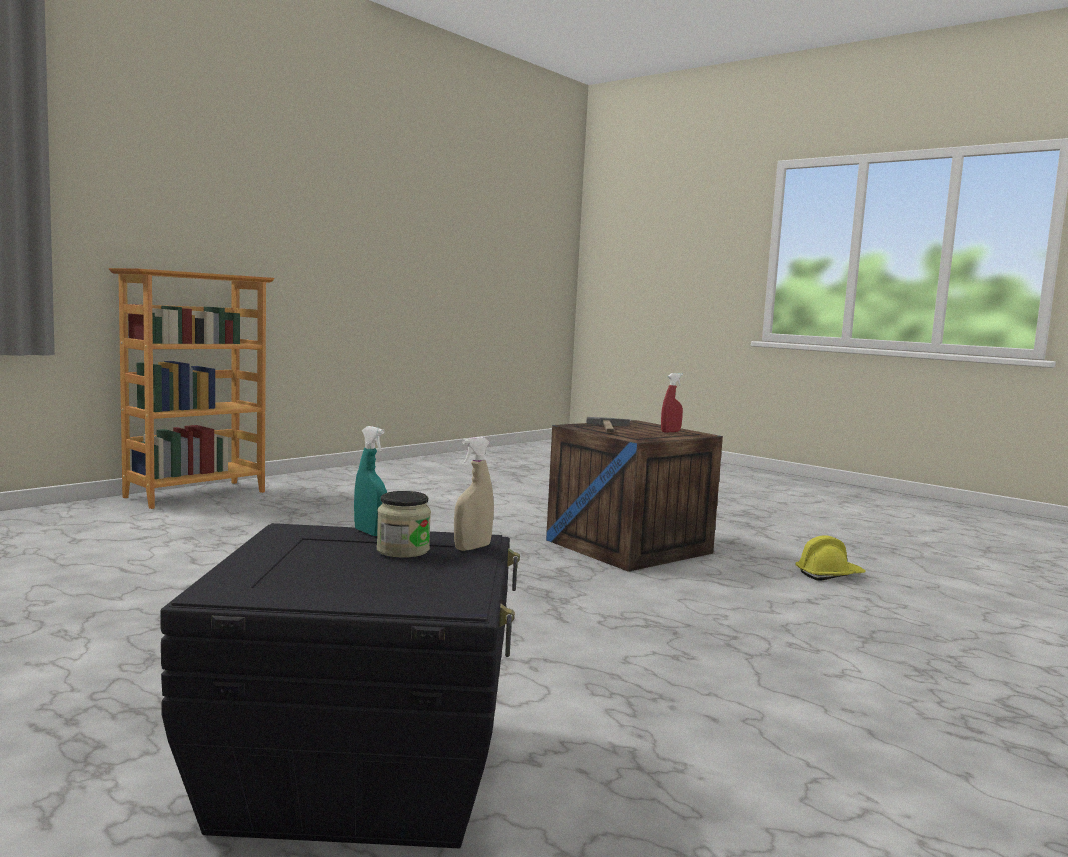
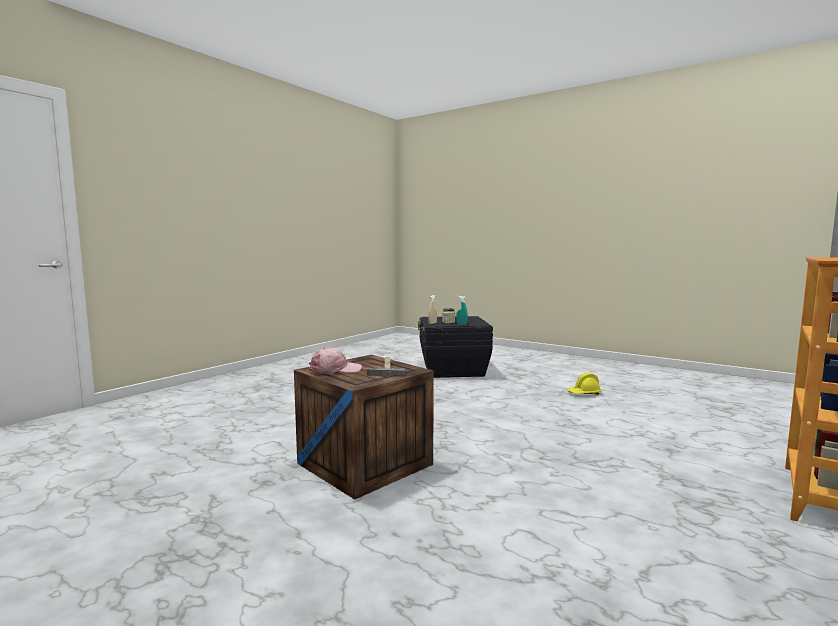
camera: 175 degrees right, 0 degrees up
(670, 432) = (335, 370): red spray bottle -> pink cap
(829, 575) = (229, 448): yellow hard hat -> yellow hard hat (584, 393)

